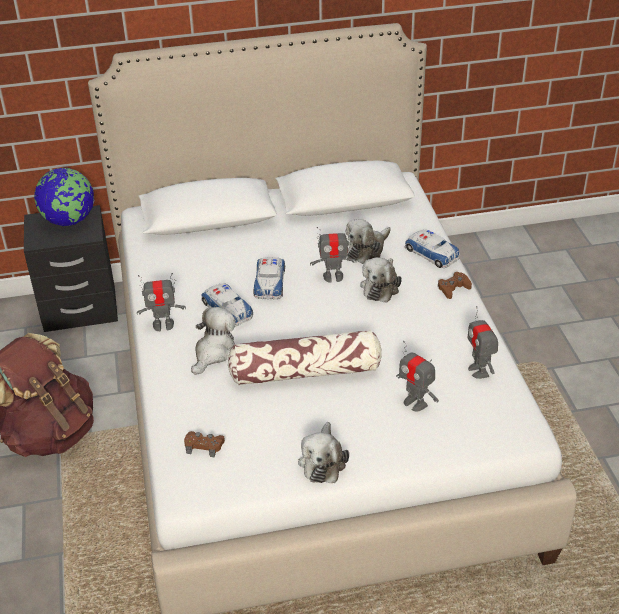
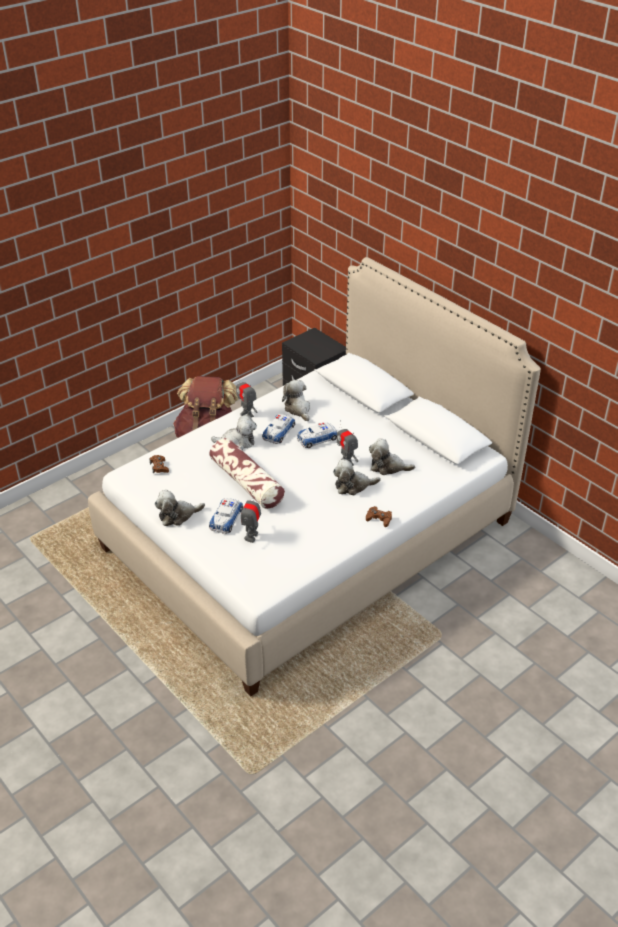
camera: 60 degrees right, 0 degrees up
(69, 221) = (323, 345): globe -> none
(195, 278) = (298, 409): none -> plush toy
(432, 253) = (410, 497): toy car -> toy car (226, 519)
(479, 370) = (302, 555): toy robot -> none

